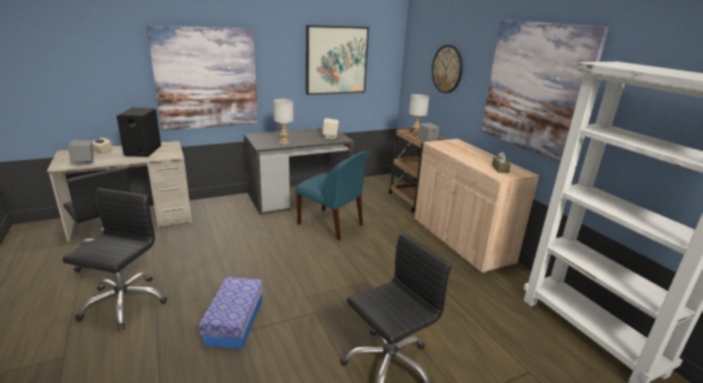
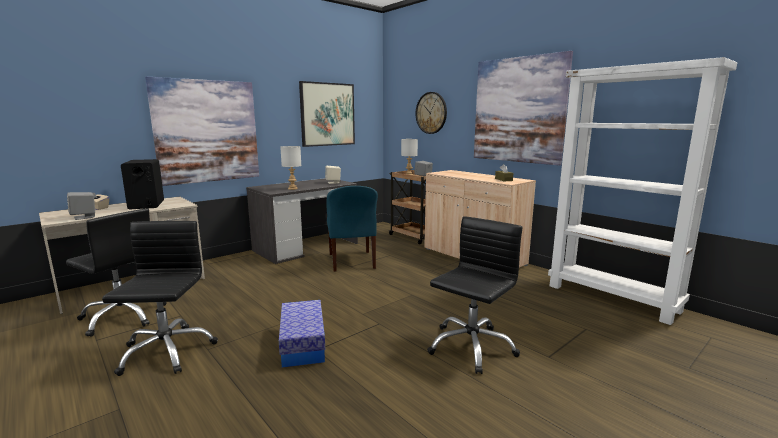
camera: 15 degrees left, 10 degrees down
(331, 225) = (352, 262): blue chair -> blue chair turned 60 degrees clockwise

